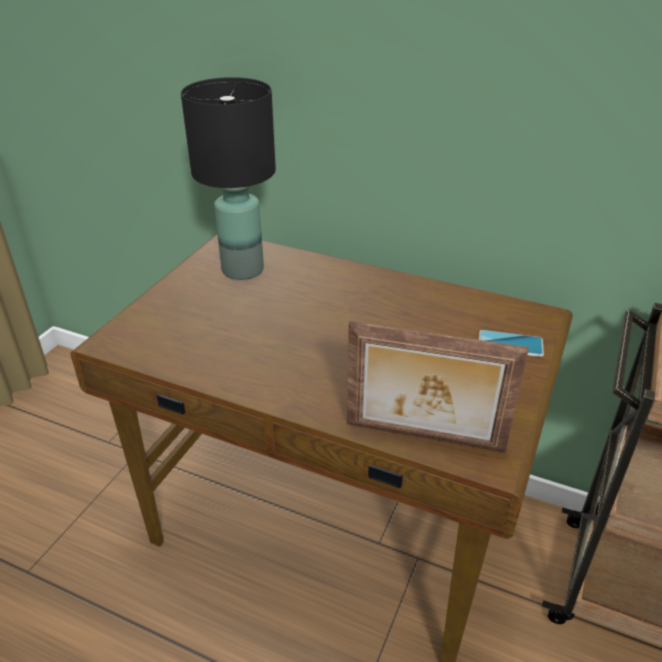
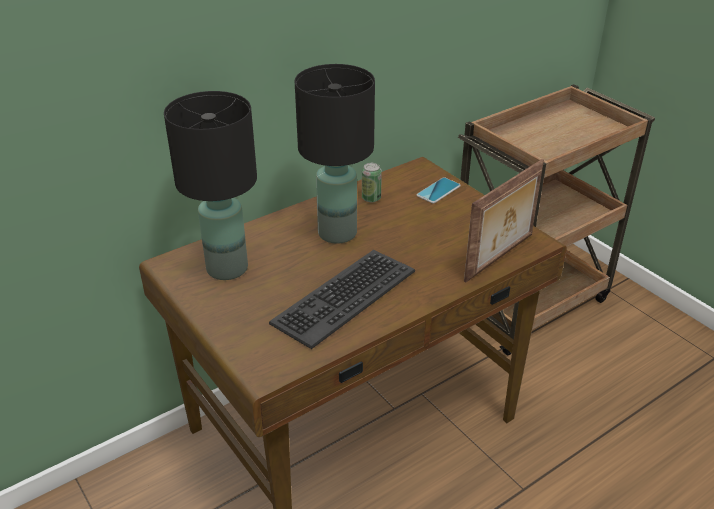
camera: 60 degrees left, 0 degrees up
(251, 346) = (343, 297): none -> keyboard
(352, 306) = (336, 234): none -> black table lamp
(438, 304) = (371, 198): none -> can

